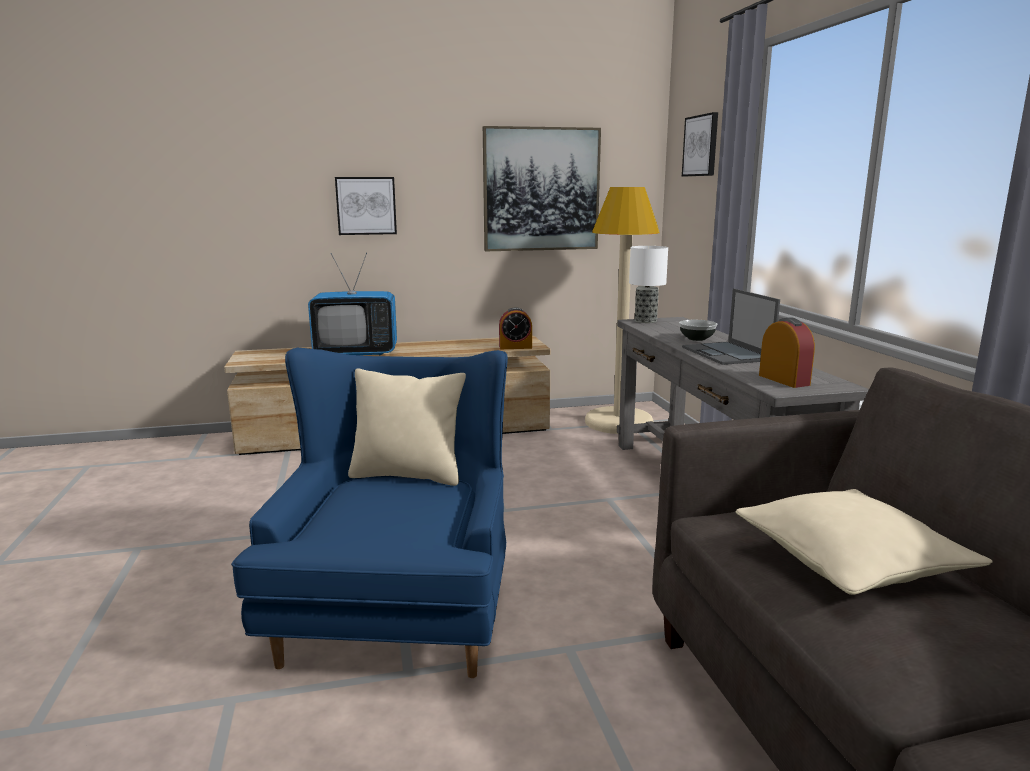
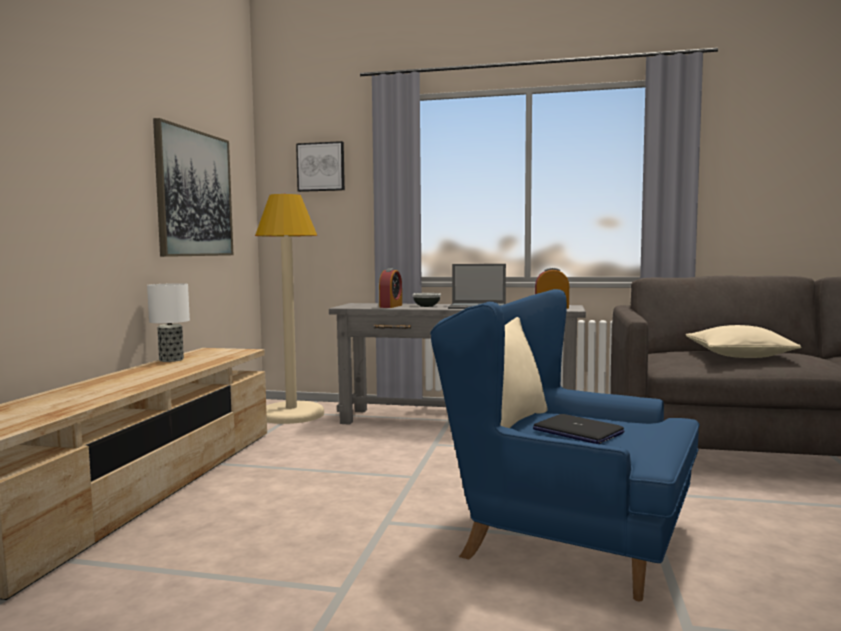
camera: 65 degrees left, 10 degrees down
(356, 353) = (108, 389): television -> none
(366, 206) = (56, 193): picture -> none
(369, 505) = (577, 431): none -> laptop
(515, 347) = (234, 354): alarm clock -> alarm clock (391, 306)
(645, 321) = (348, 306): table lamp -> table lamp (170, 360)

